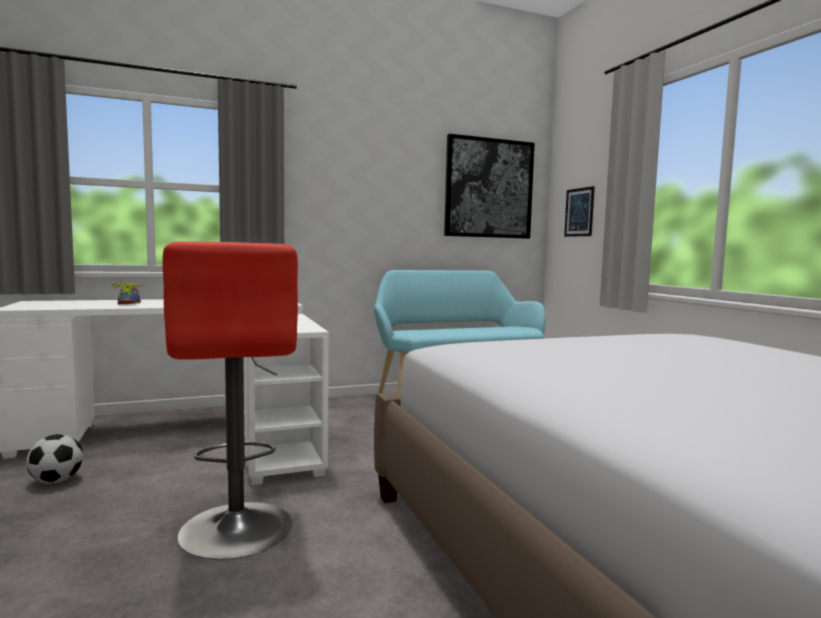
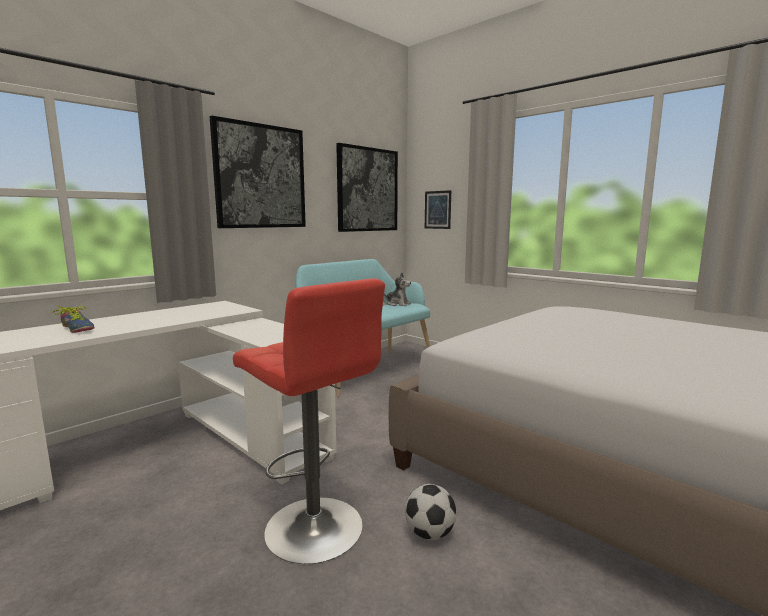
camera: 25 degrees left, 5 degrees up
(56, 481) = (70, 537): football -> football (429, 534)
(348, 171) = (260, 176): none -> picture
(507, 326) = (397, 304): none -> plush toy

